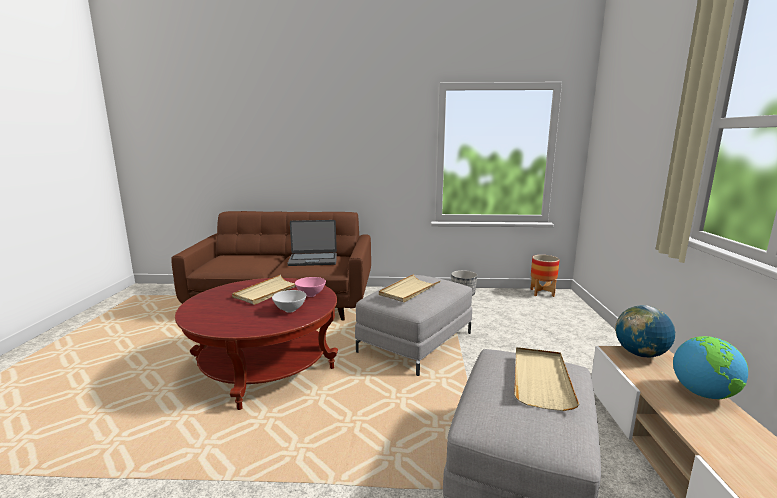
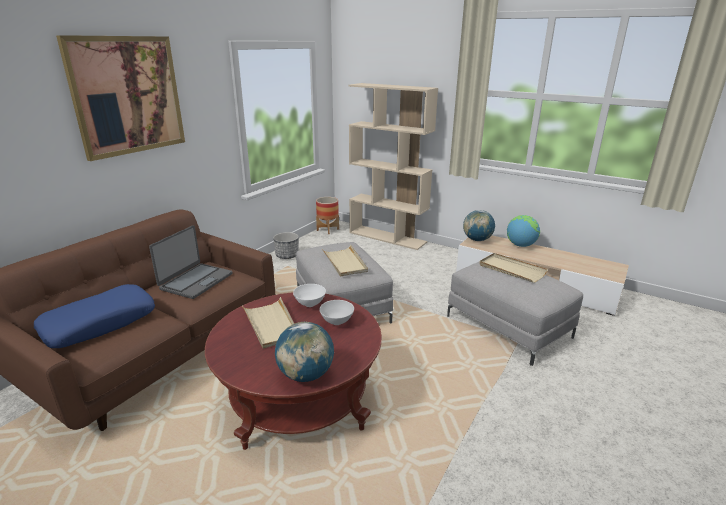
camera: 60 degrees left, 10 degrees up
(204, 319) = (306, 375): none -> globe
(241, 258) = (100, 324): none -> blue pillow
(310, 295) = (310, 304): pink bowl -> white bowl
(335, 121) = (128, 96): none -> picture
(591, 323) = (388, 237): none -> beige bookcase

